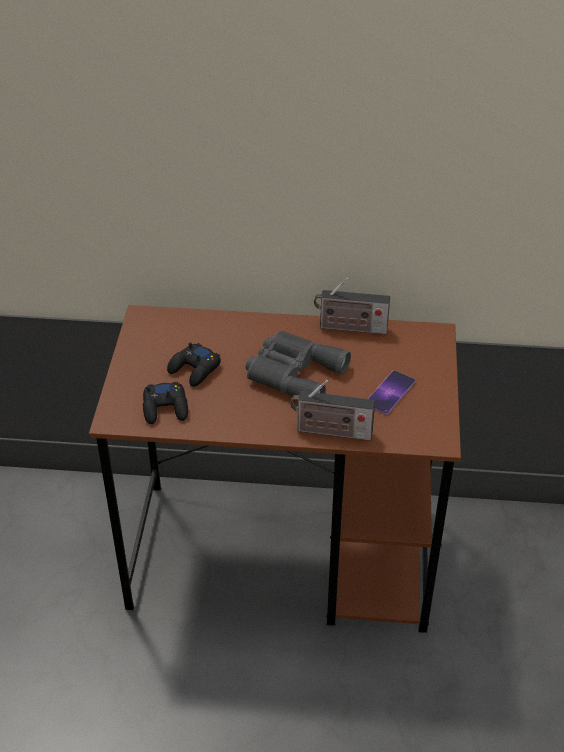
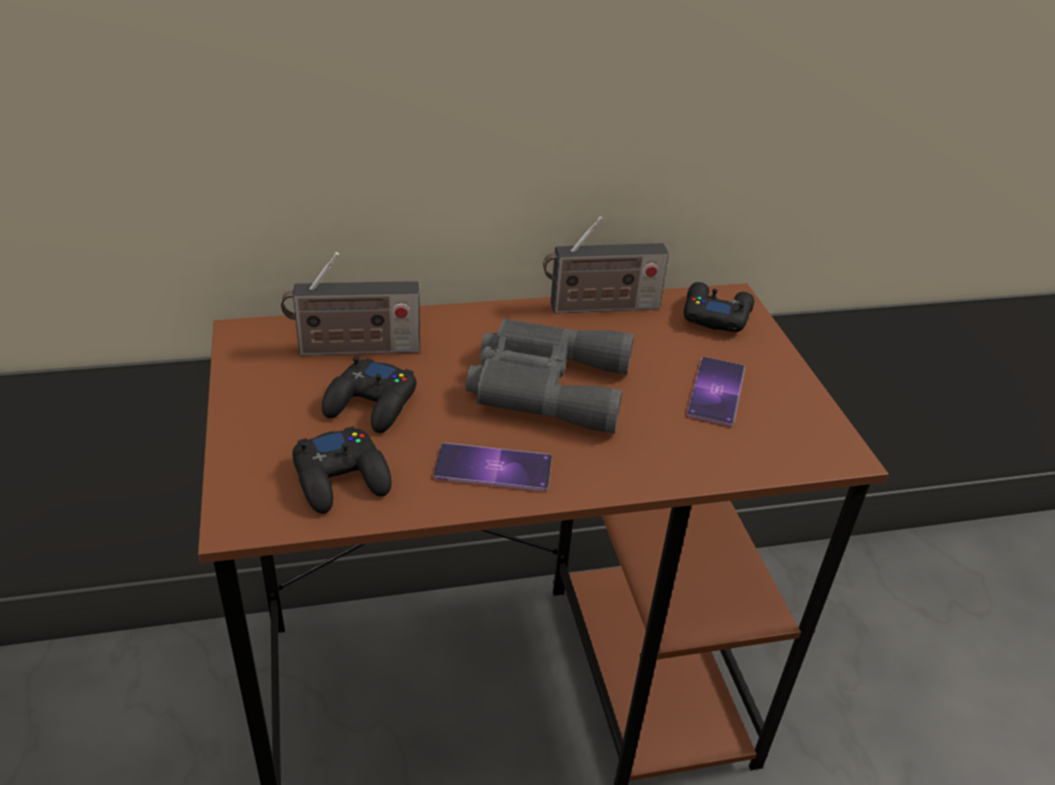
camera: 20 degrees left, 5 degrees down
(243, 415) = (493, 468): none -> phone
(330, 431) = (658, 469): radio -> radio (353, 349)
(419, 343) = (715, 315): none -> black game controller

